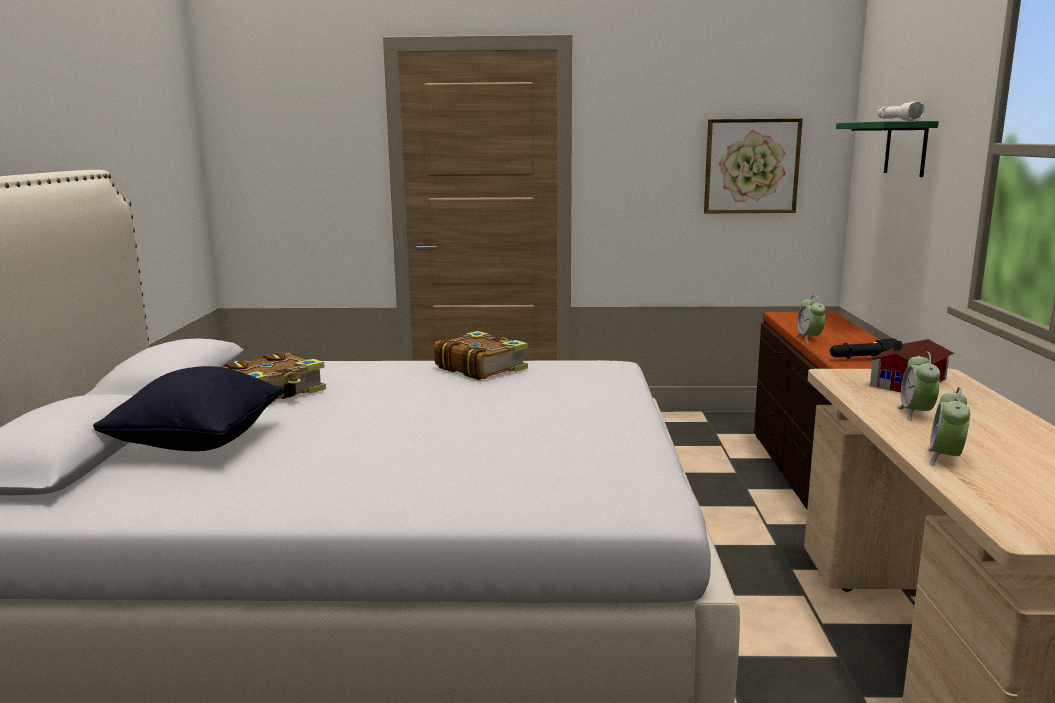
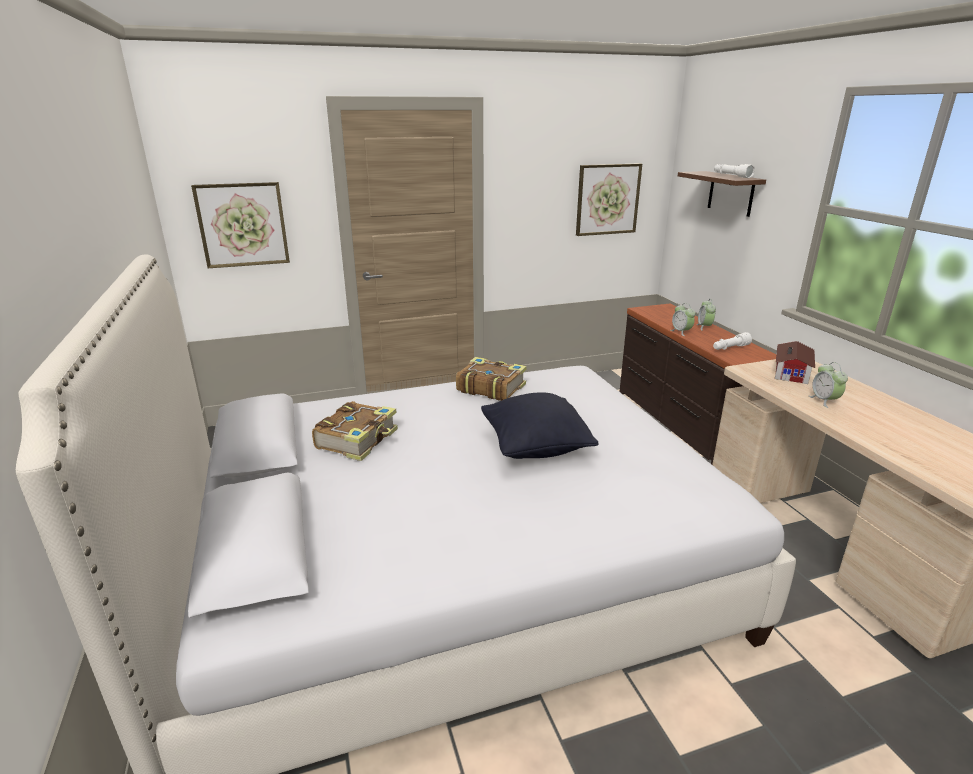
camera: 20 degrees left, 10 degrees up
(199, 443) = (356, 507): black pillow -> black pillow (535, 448)
(284, 178) = (242, 225): none -> picture
(862, 359) = (730, 348): black flashlight -> white flashlight
(906, 148) = (731, 193): green shelf -> brown shelf
(945, 458) = (878, 439): alarm clock -> alarm clock (704, 327)

